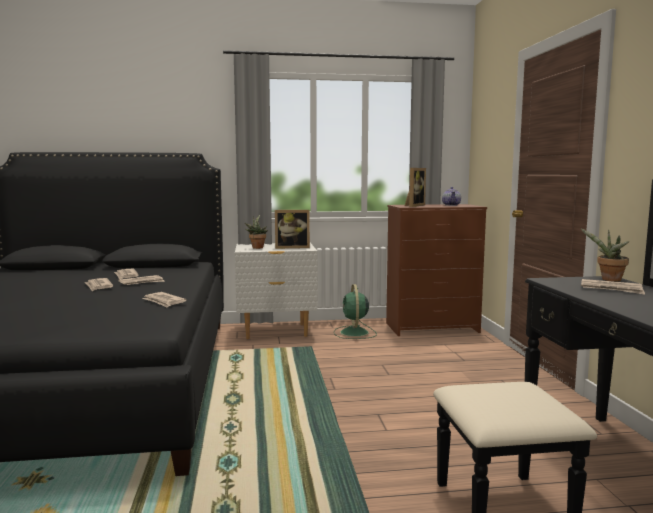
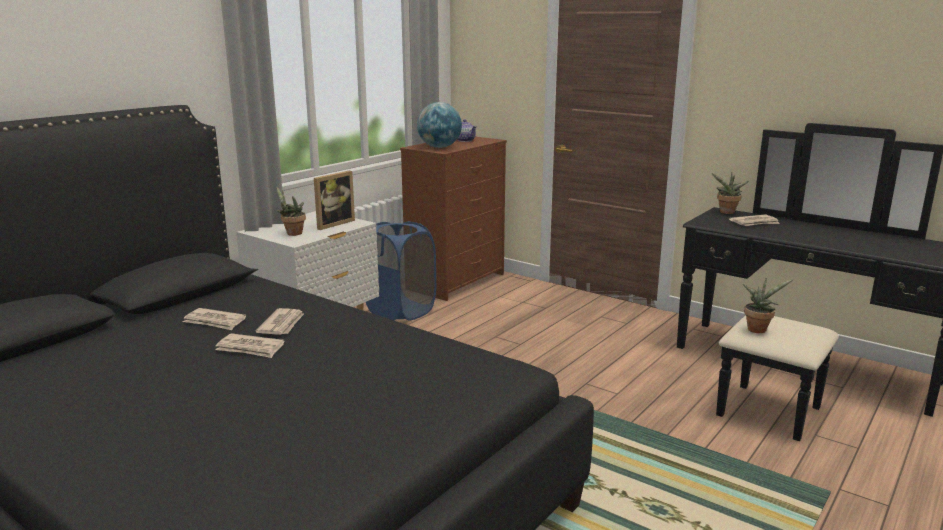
camera: 45 degrees left, 10 degrees up
(164, 301) = (410, 340): newspaper -> none
(354, 333) = (400, 311): green fan -> blue laundry basket
(413, 205) = (439, 147): picture frame -> globe
(481, 390) = (758, 329): none -> potted plant

